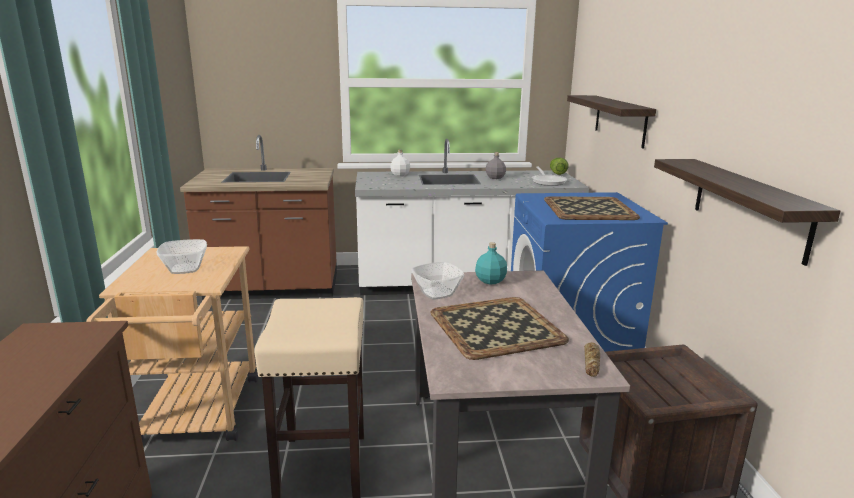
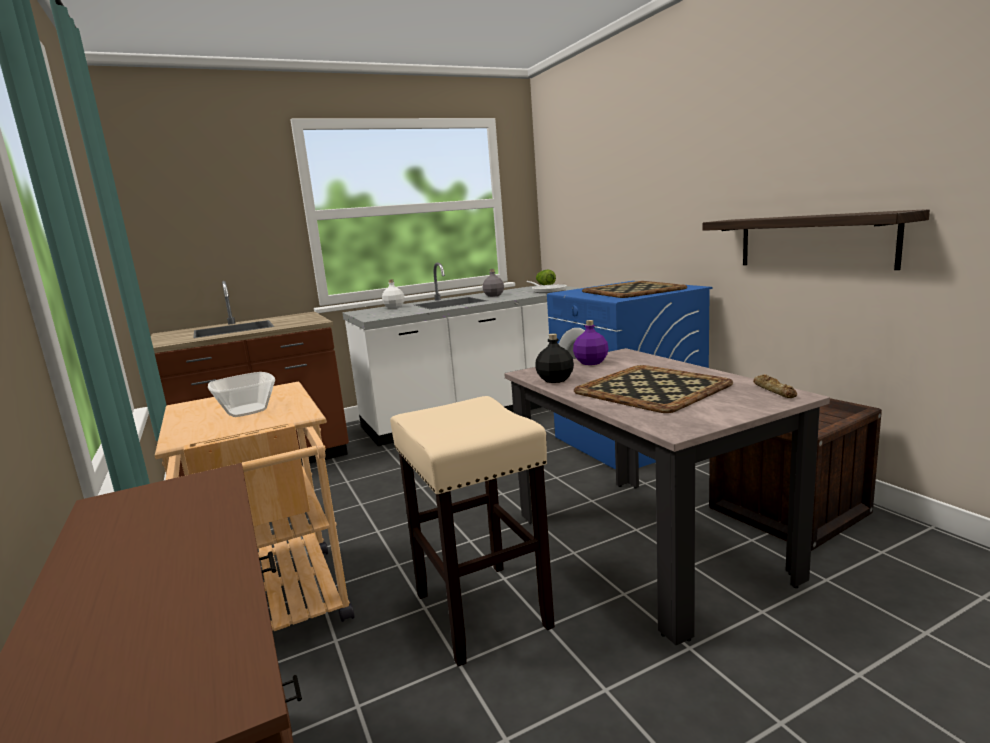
camera: 20 degrees left, 5 degrees down
(436, 293) = (554, 380): bowl -> black bottle
(490, 280) = (590, 362): turquoise bottle -> purple bottle
(620, 120) = (617, 213): shelf -> none

